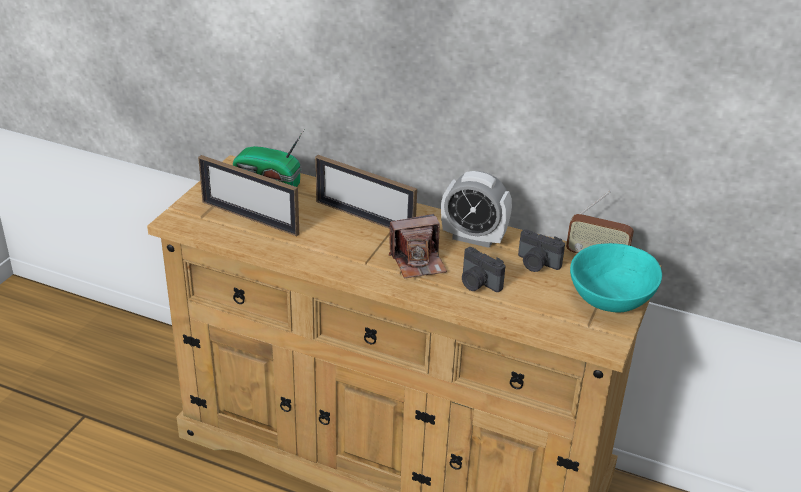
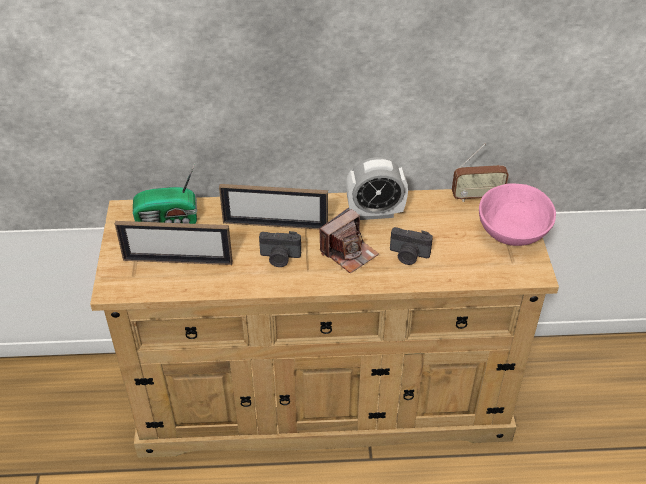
camera: 25 degrees left, 10 degrees up
(536, 264) = (439, 220): camera -> camera (280, 258)
(610, 298) = (511, 231): turquoise bowl -> pink bowl

